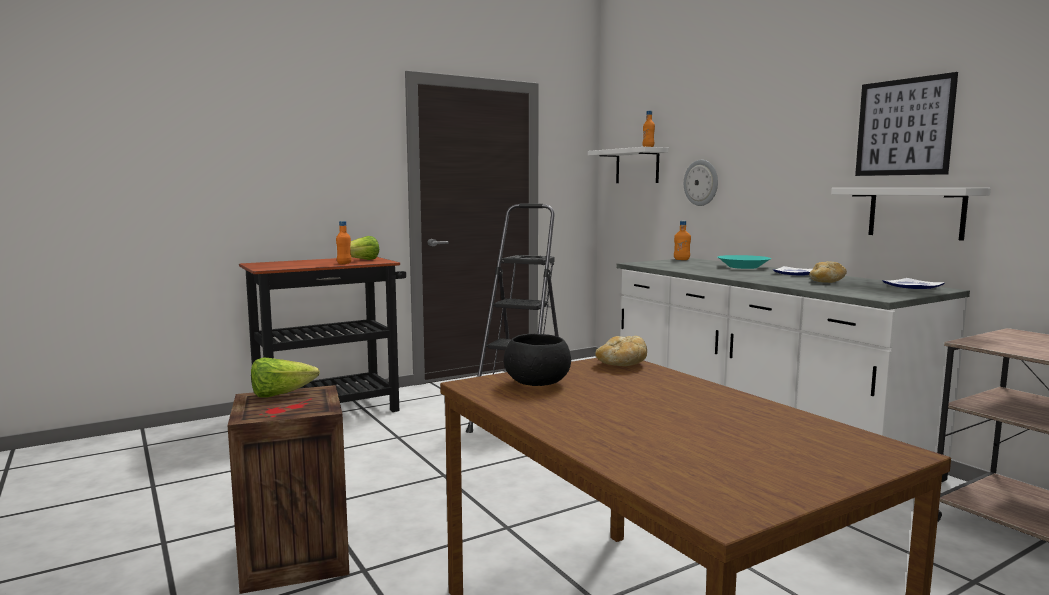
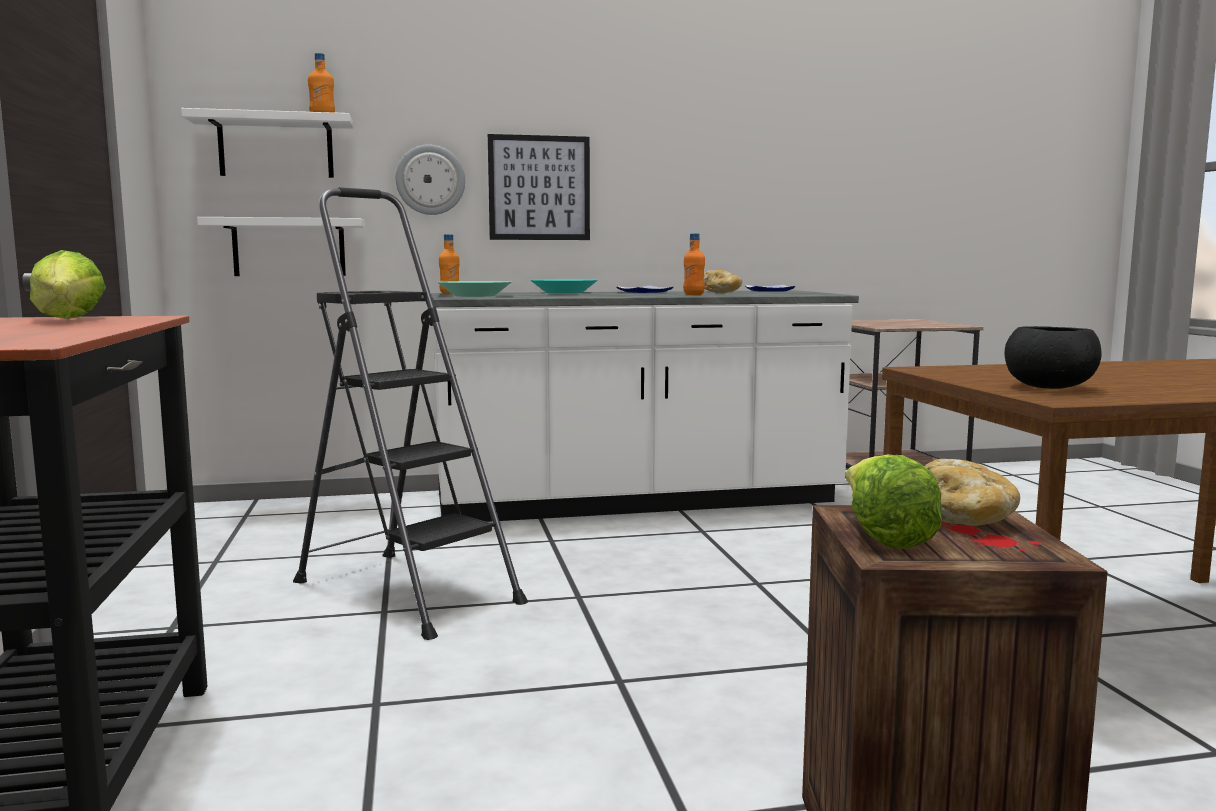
camera: 70 degrees left, 0 degrees up
(344, 263) = (106, 324): orange bottle -> orange bottle (693, 294)
(622, 365) = (948, 369): bread -> bread (963, 520)
(662, 263) = (474, 295): none -> turquoise bowl
(904, 127) = (717, 127): picture -> picture (539, 188)
(916, 212) = (734, 218): white shelf -> white shelf (289, 247)

